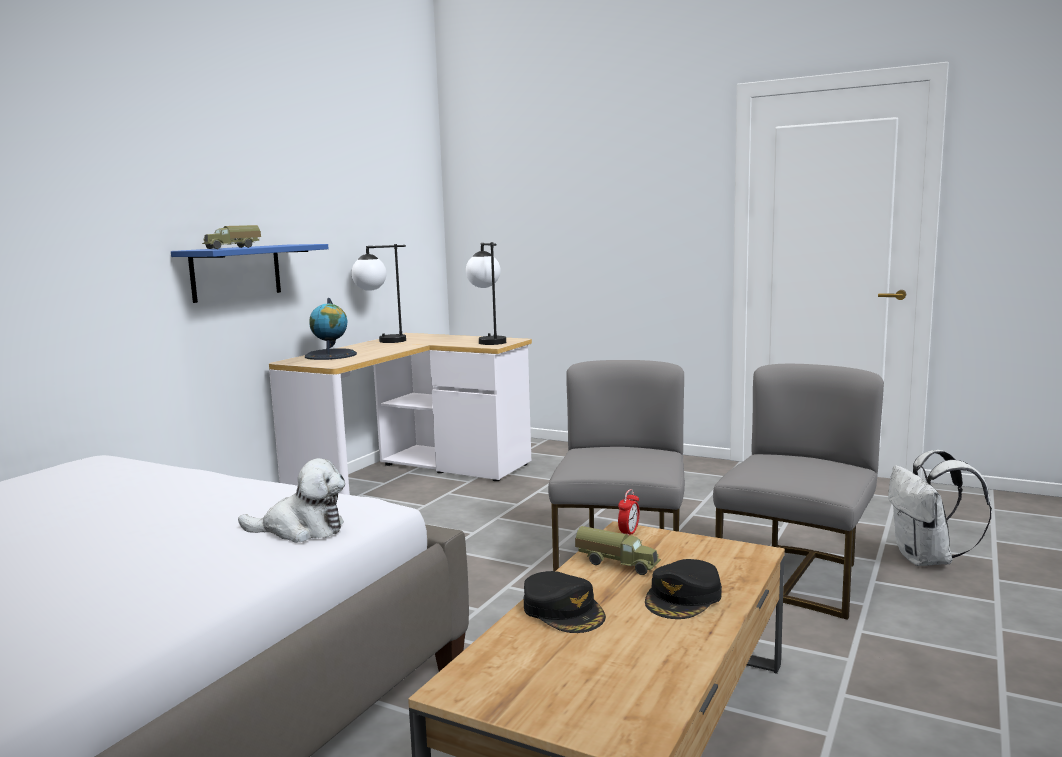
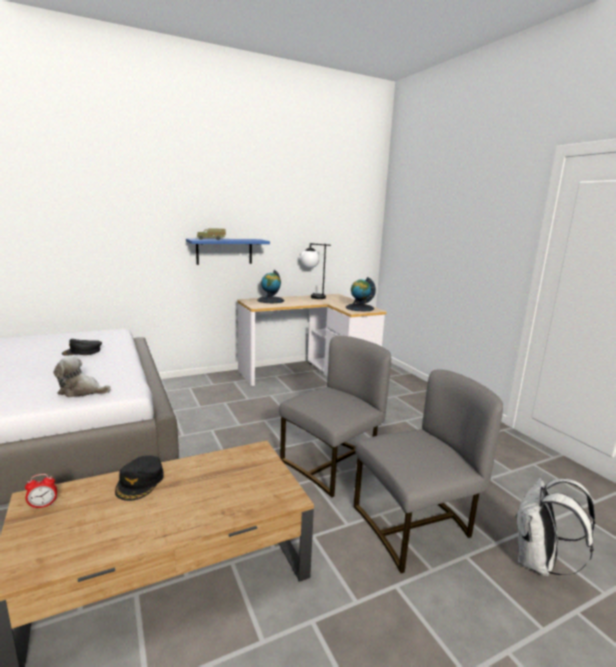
camera: 35 degrees right, 5 degrees up
(301, 530) = (81, 391): plush toy -> plush toy turned 150 degrees clockwise
(488, 341) = (359, 308): table lamp -> globe
(617, 564) = (214, 468): toy truck -> none
(629, 533) = (258, 451): alarm clock -> alarm clock (43, 505)
(684, 598) = (198, 506): black cap -> black cap (82, 352)

